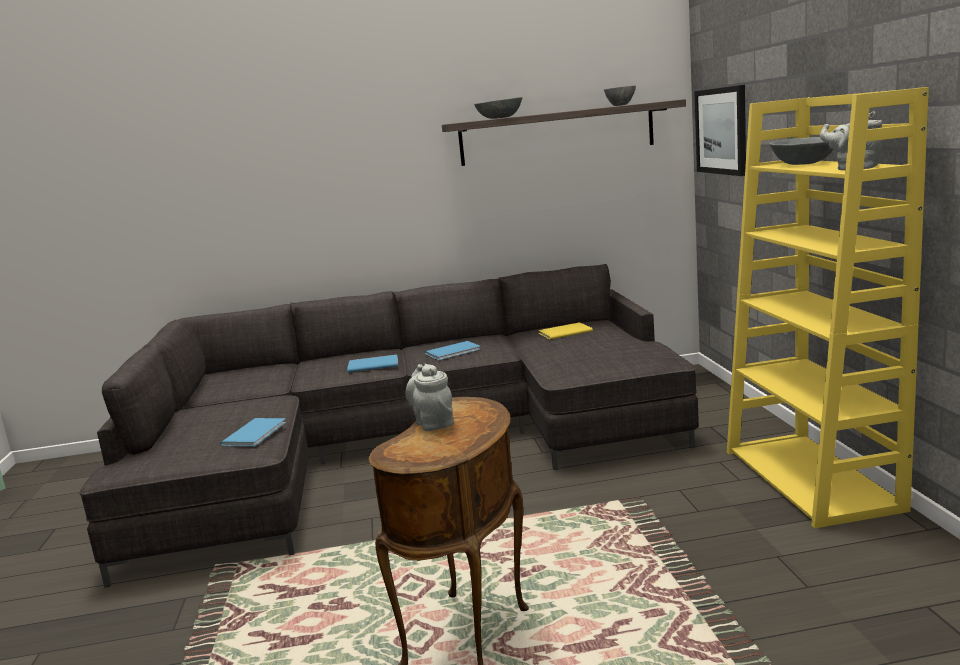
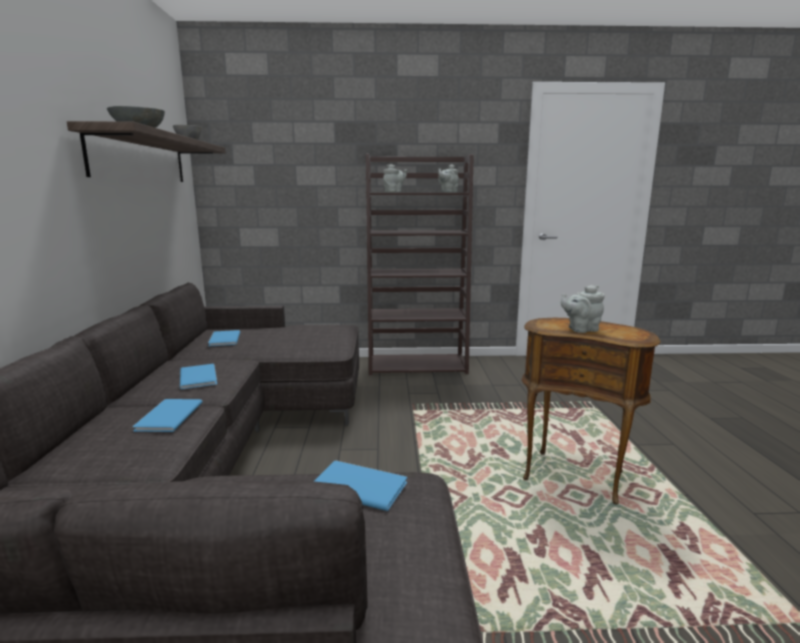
camera: 85 degrees left, 0 degrees up
(563, 332) = (223, 339): yellow book -> blue book
(721, 131) = (249, 175): picture -> none
(802, 164) = (394, 192): grey bowl -> grey teapot
(812, 479) = (418, 365): yellow bookcase -> brown bookcase

